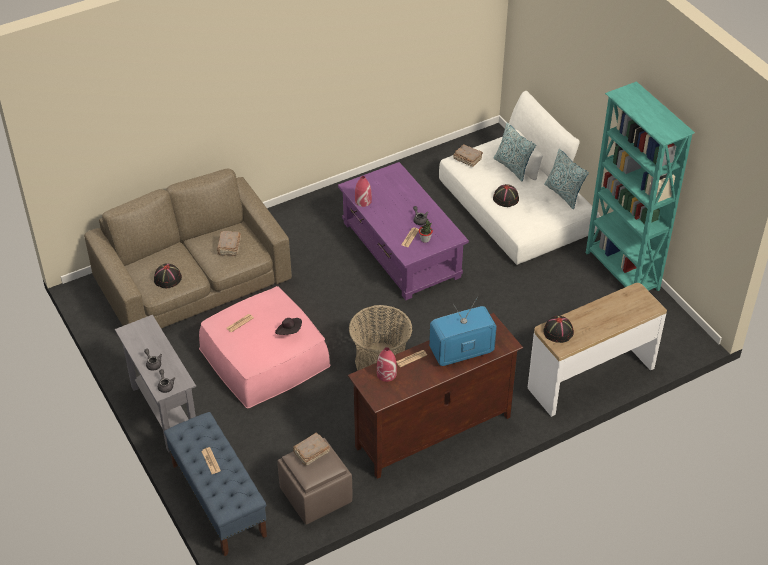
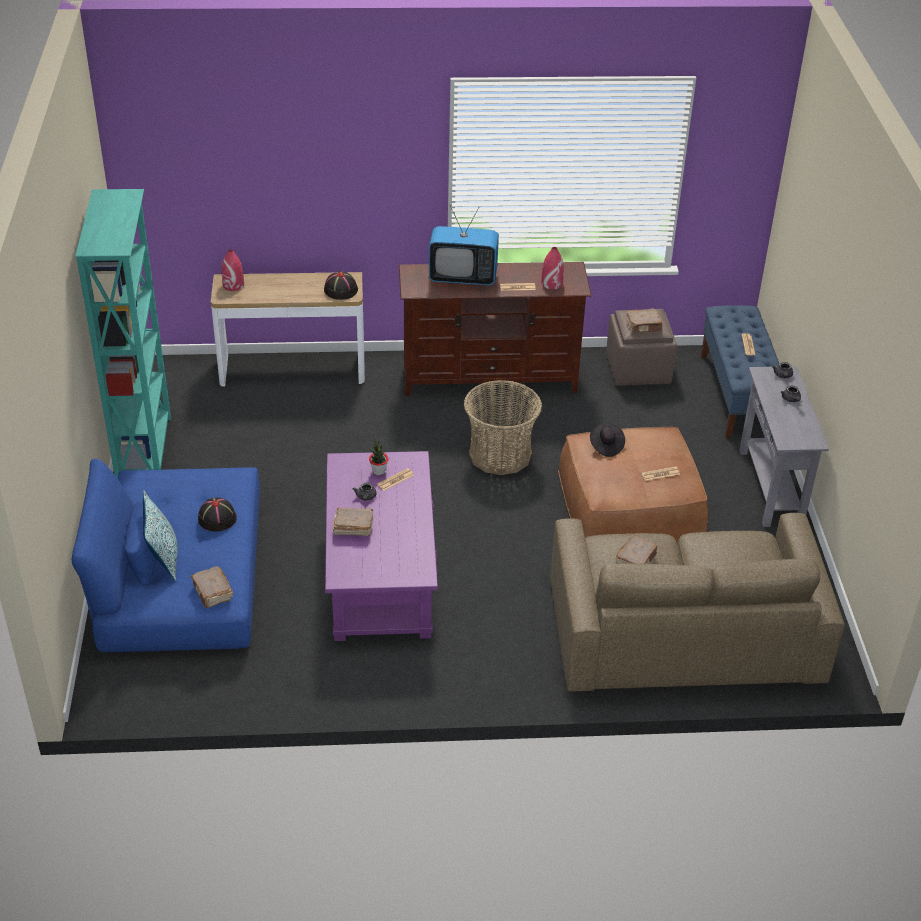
camera: 155 degrees left, 5 degrees down
(167, 279) = (735, 546): black hat -> none
(264, 357) = (630, 505): pink ottoman -> brown ottoman
(363, 201) = (420, 548): red vase -> red vase (233, 285)
(412, 199) = (352, 527): none -> brown book
(517, 207) = (181, 572): white sofa -> blue sofa
(563, 194) = (139, 498): pillow -> none

